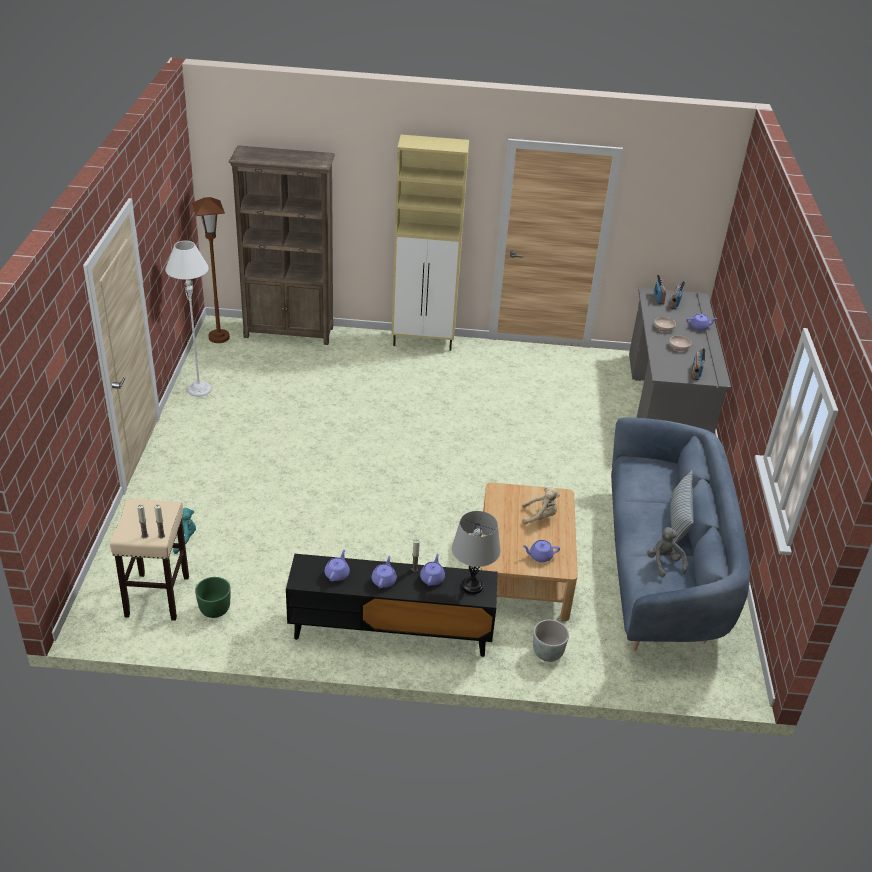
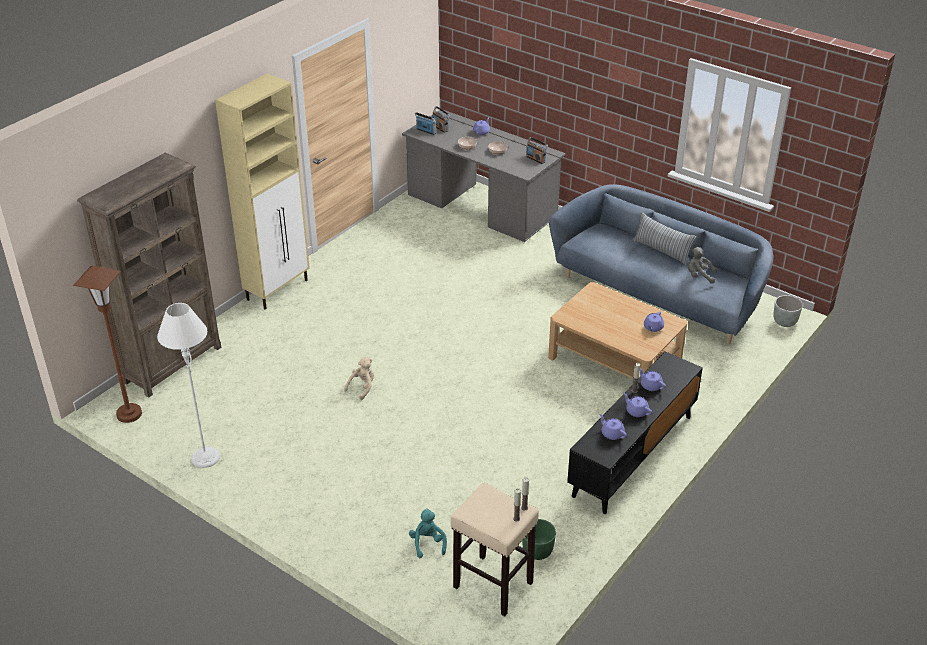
camera: 55 degrees left, 0 degrees up
(472, 586) = (672, 369): grey table lamp -> none
(540, 516) = (610, 309): beige plush toy -> beige plush toy (362, 387)
(548, 654) = (707, 385): grey planter -> grey planter (785, 322)

